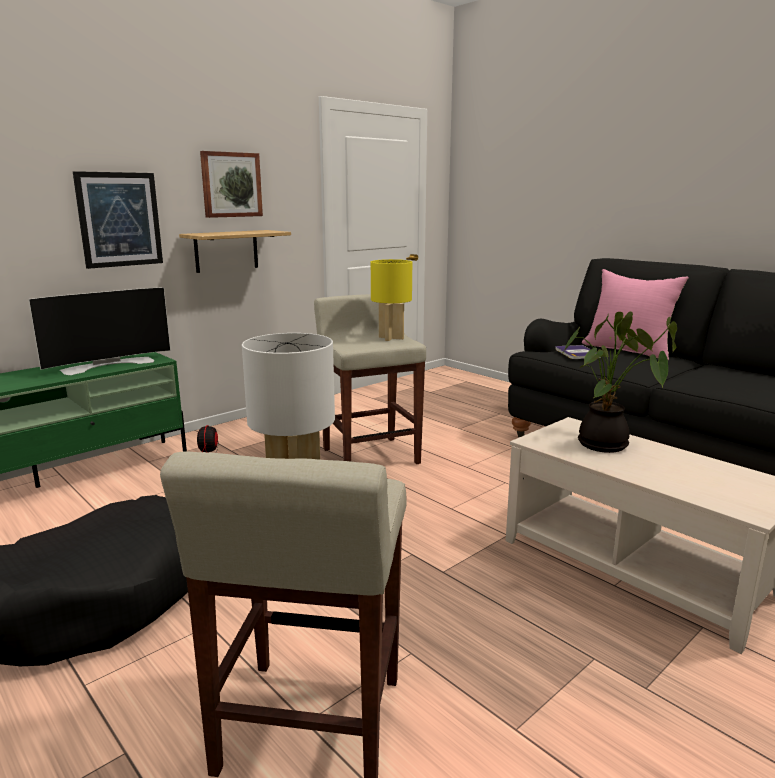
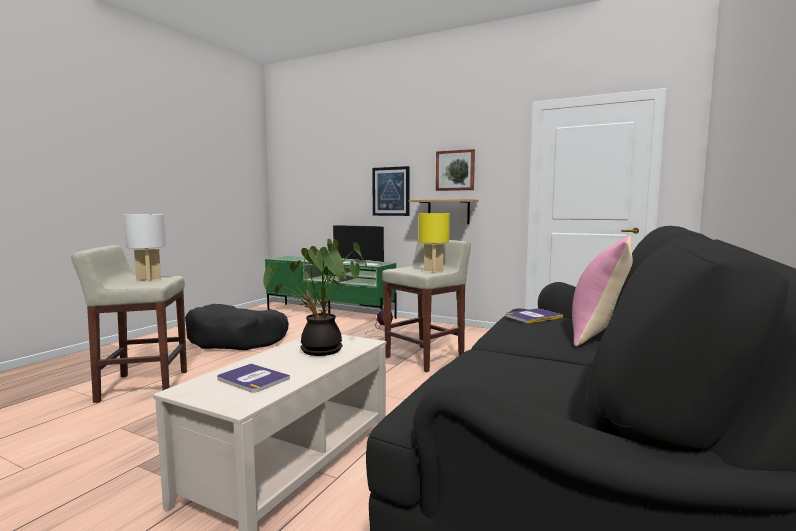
camera: 70 degrees right, 10 degrees down
(707, 479) = (252, 379): none -> book

